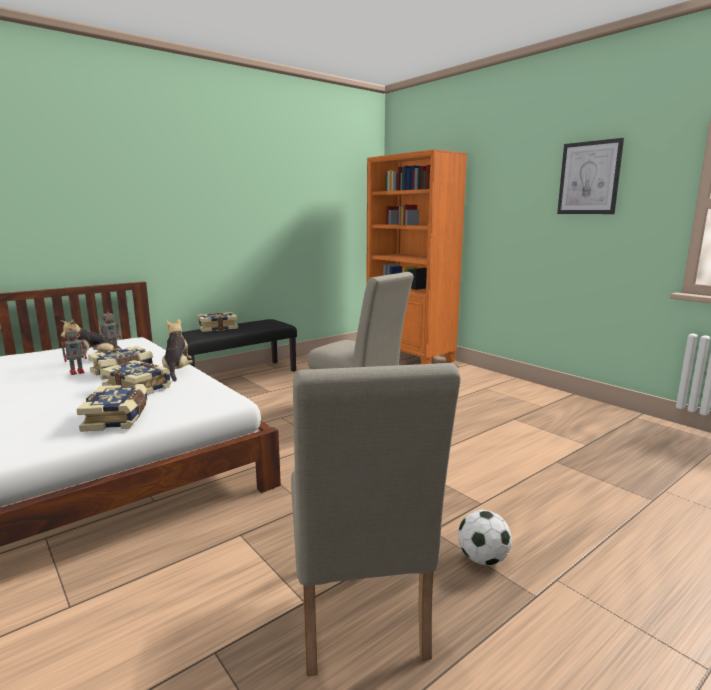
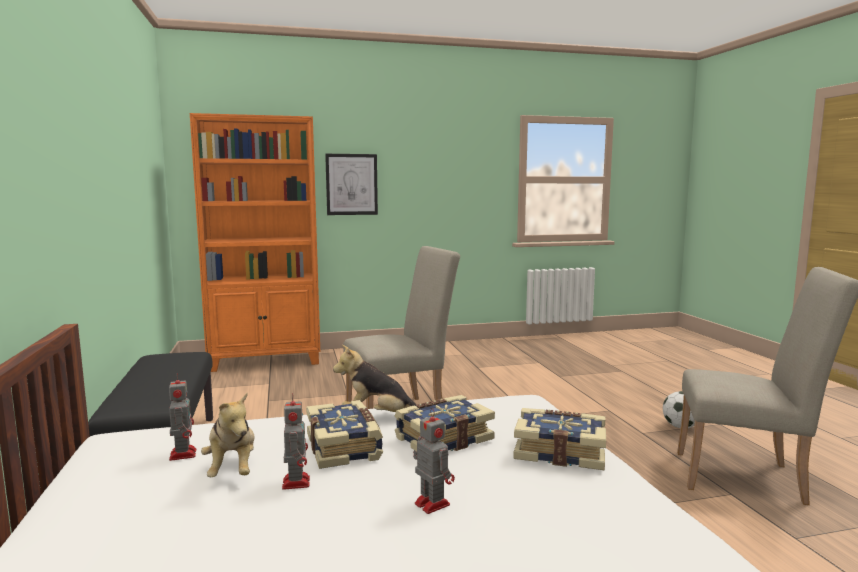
camera: 65 degrees left, 5 degrees down
(44, 397) = (431, 503): none -> toy robot
(217, 328) = (144, 384): book -> none
(589, 178) = (443, 157): picture -> picture (351, 184)

